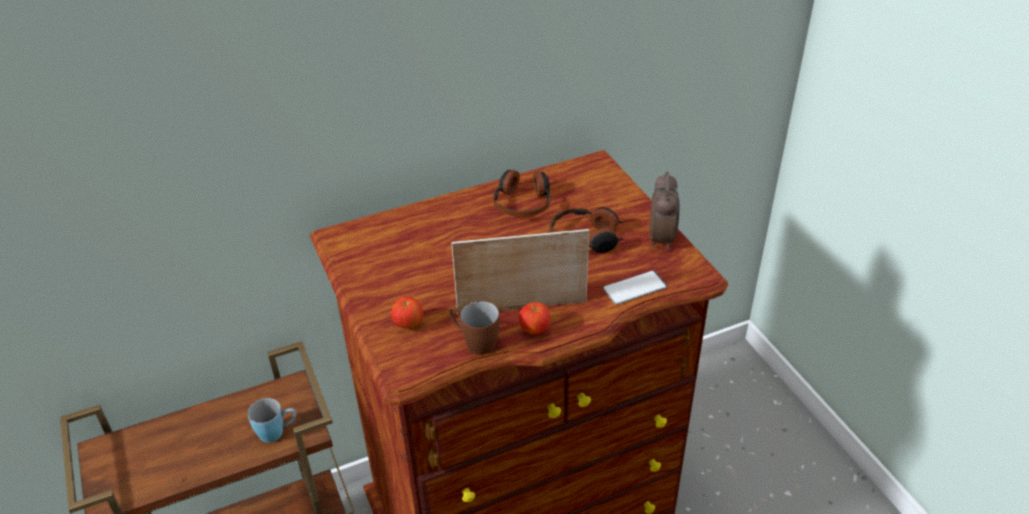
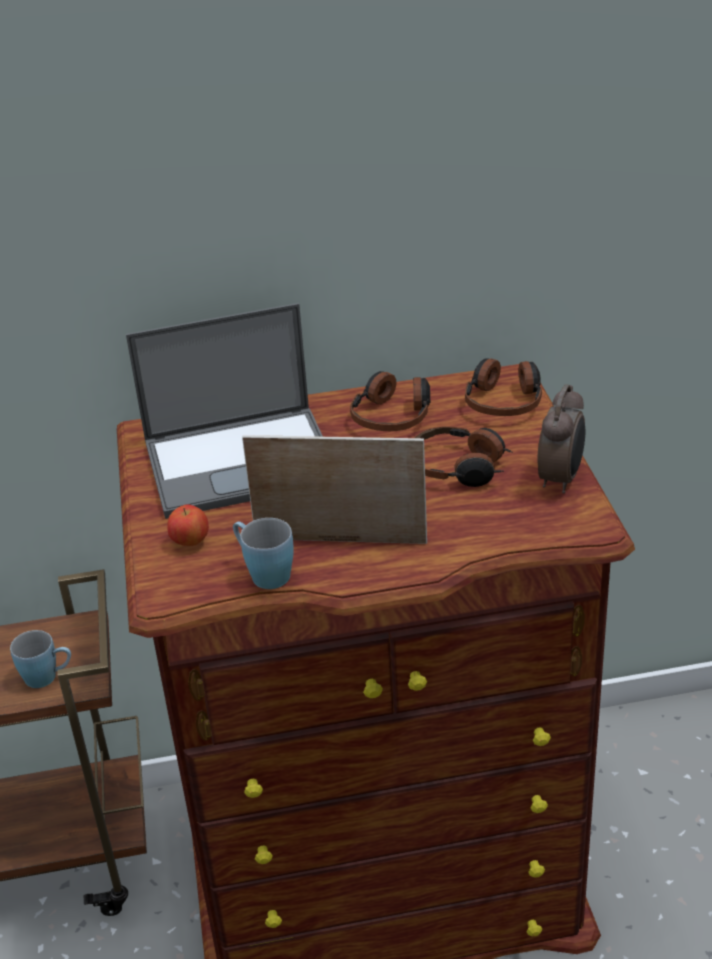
camera: 15 degrees right, 5 degrees down
(423, 252) = (243, 461): none -> laptop
(474, 342) = (263, 573): brown mug -> blue mug
(535, 329) = (346, 568): apple -> none
(599, 181) = (504, 400): none -> headphones
(635, 288) = (499, 534): phone -> none

